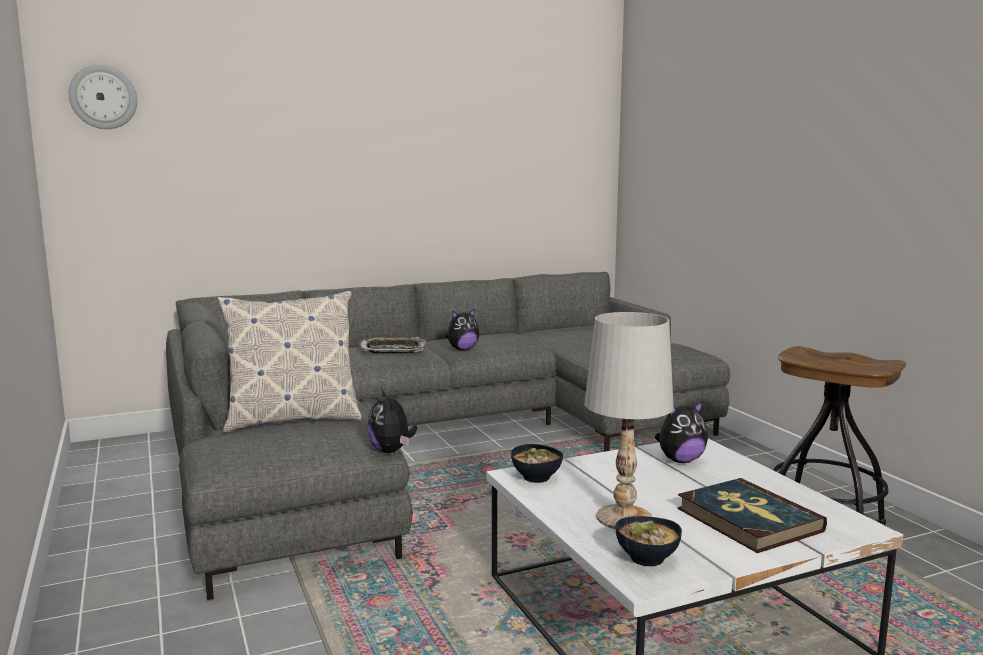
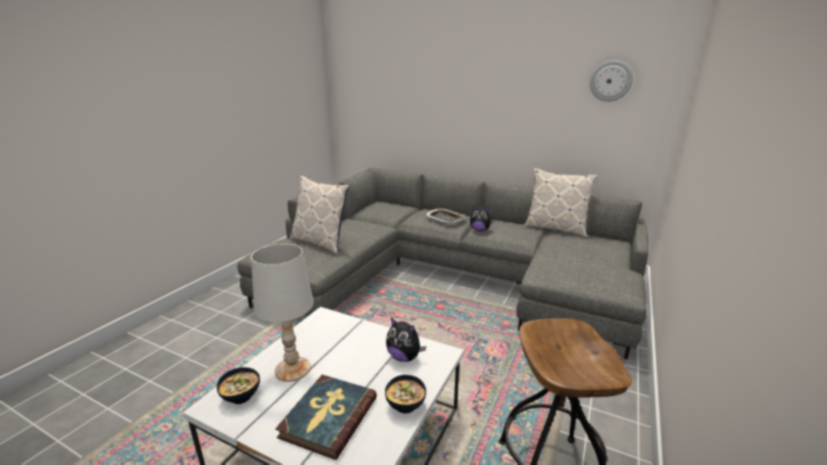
camera: 50 degrees right, 10 degrees up
(103, 97) = (352, 64): wall clock -> wall clock (611, 81)
(391, 451) = (316, 275): plush toy -> none
(529, 330) = (555, 229): none -> pillow
(536, 477) = (325, 322): bowl -> bowl (406, 405)

